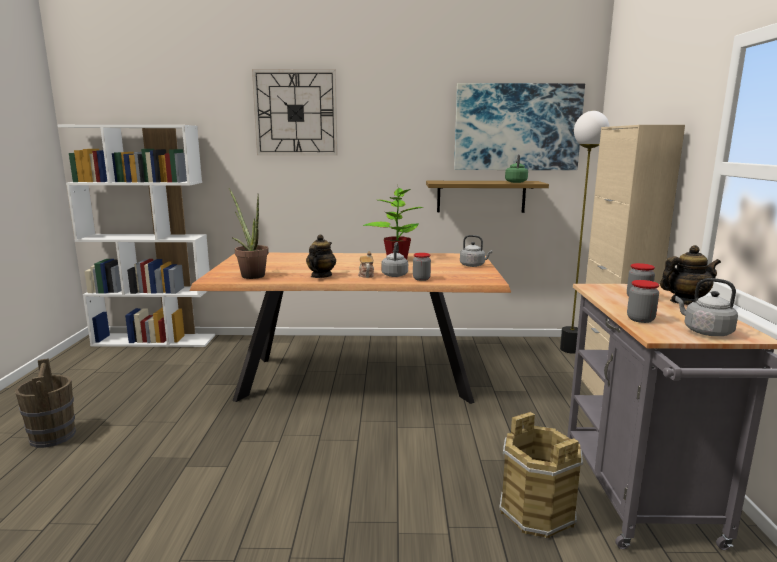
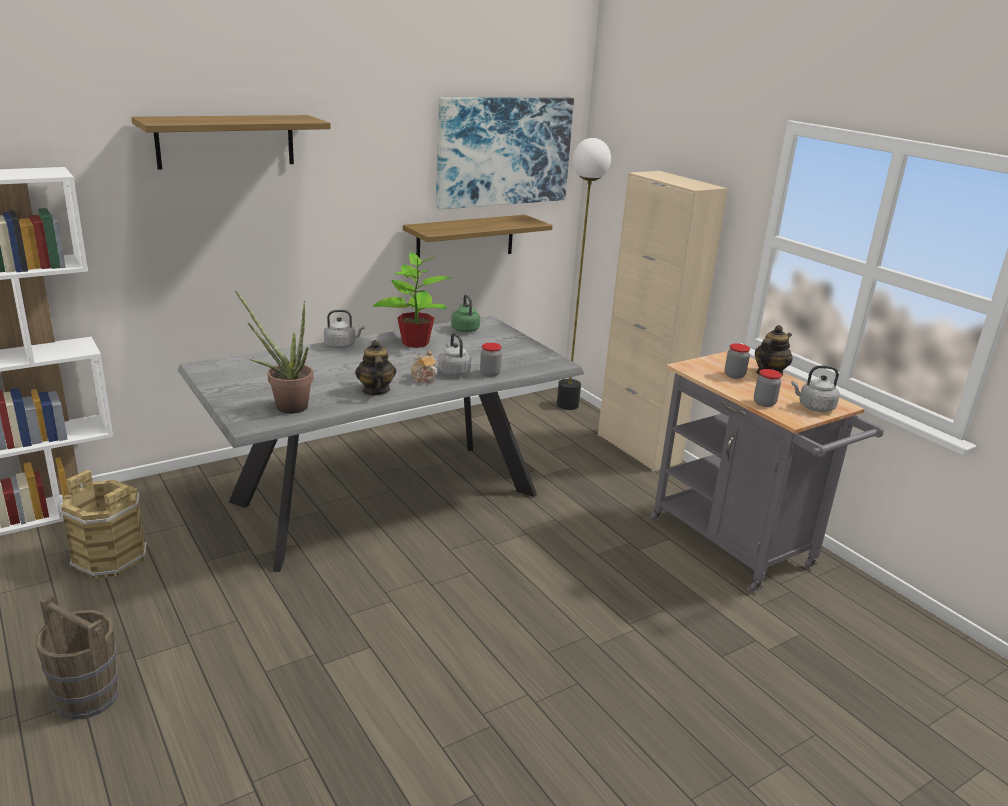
camera: 35 degrees left, 10 degrees up
(296, 113) = (226, 141): wall clock -> shelf
(357, 377) = (386, 497): brown dining table -> grey dining table
(473, 265) = (510, 340): grey kettle -> grey kettle (342, 345)
(516, 182) = (513, 222): green kettle -> green kettle (464, 329)
(536, 512) = (679, 585): brown bucket -> brown bucket (109, 558)

